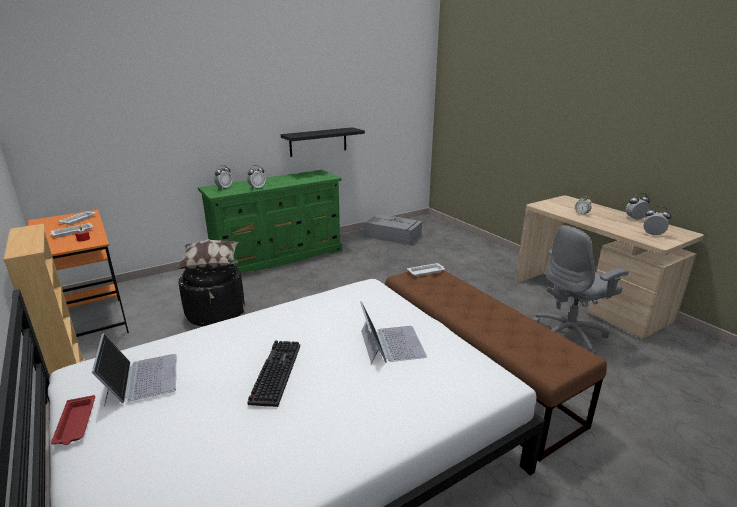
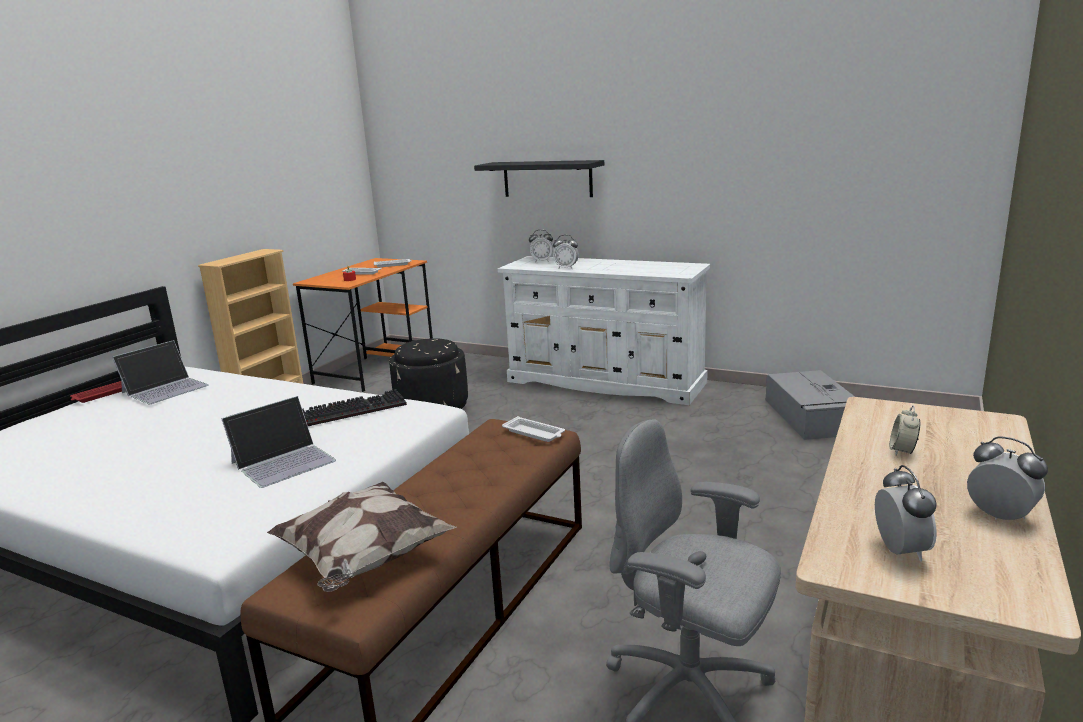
camera: 60 degrees right, 5 degrees down
(212, 266) = (430, 345): pillow -> pillow (364, 560)
(274, 372) = (195, 427): keyboard -> keyboard (355, 410)
(279, 257) = (606, 382): green dresser -> white dresser
(318, 142) = (712, 216): black shelf -> black shelf (547, 179)

